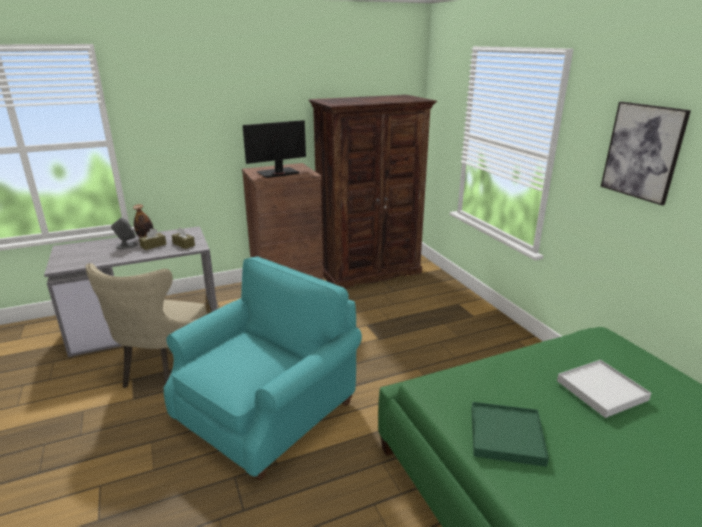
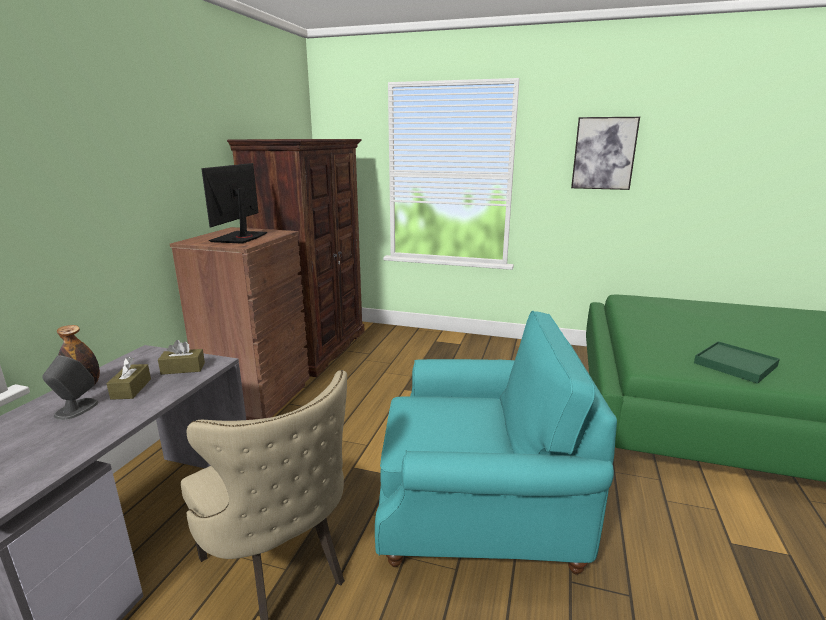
camera: 50 degrees left, 5 degrees down
(268, 413) = (479, 509): turquoise armchair -> turquoise armchair turned 105 degrees clockwise
(602, 390) = (697, 320): white tray -> none

